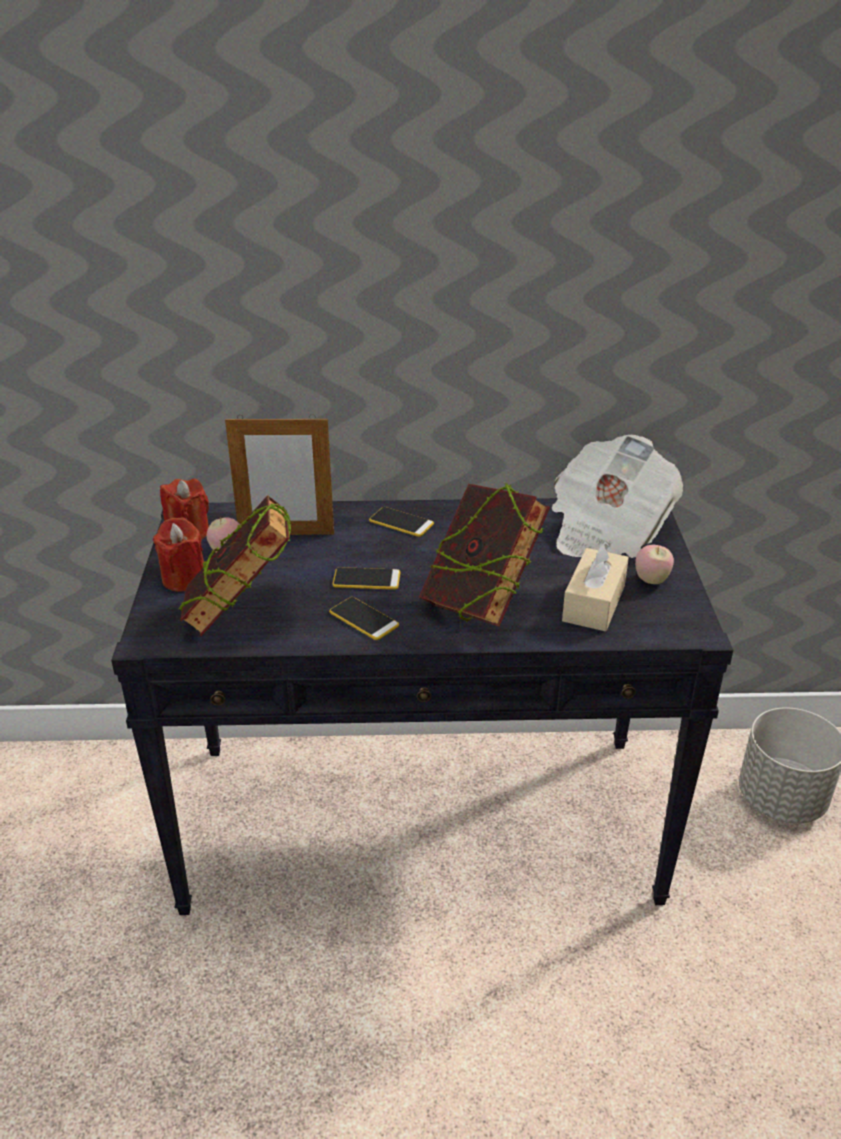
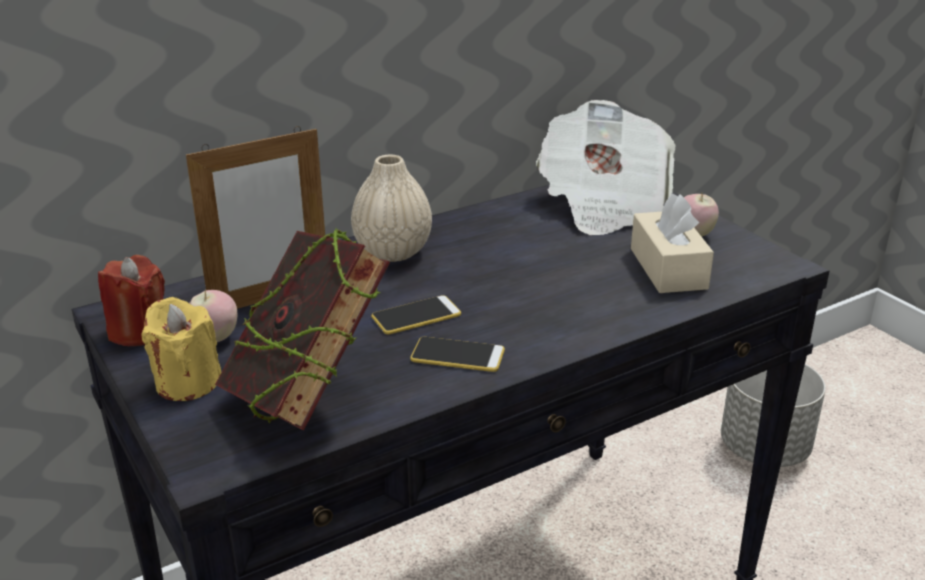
camera: 30 degrees left, 5 degrees down
(184, 578) = (187, 383): red candle -> yellow candle
(401, 522) = (393, 252): phone -> beige vase
(481, 604) = (564, 302): book -> none

